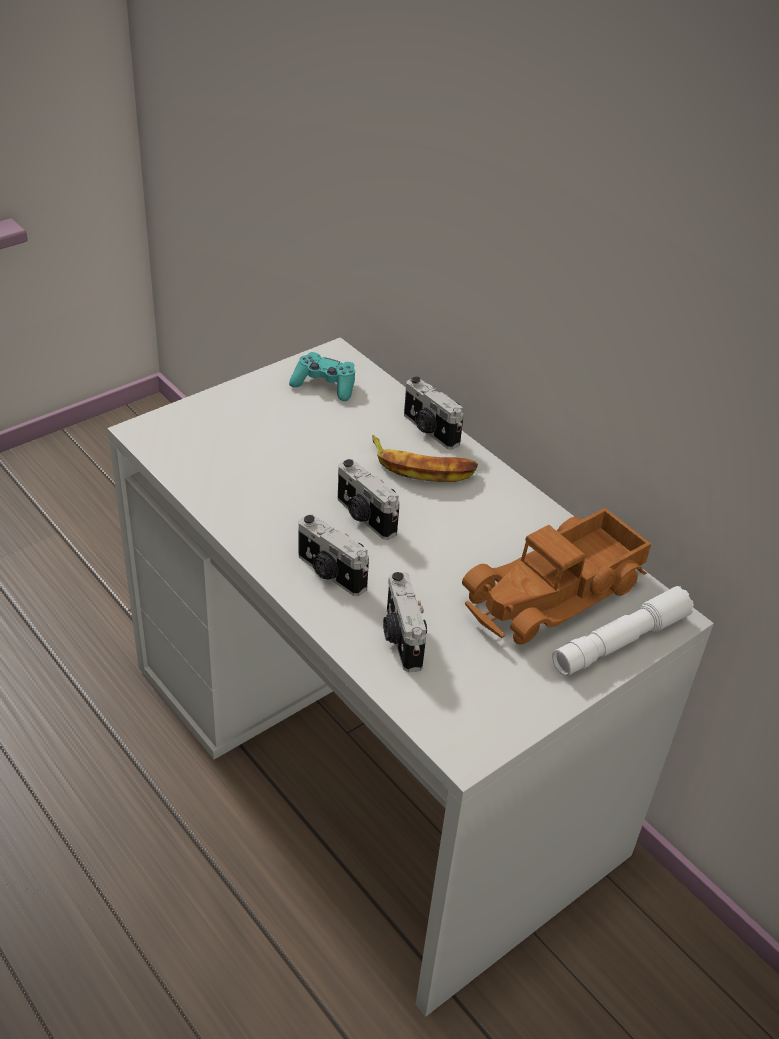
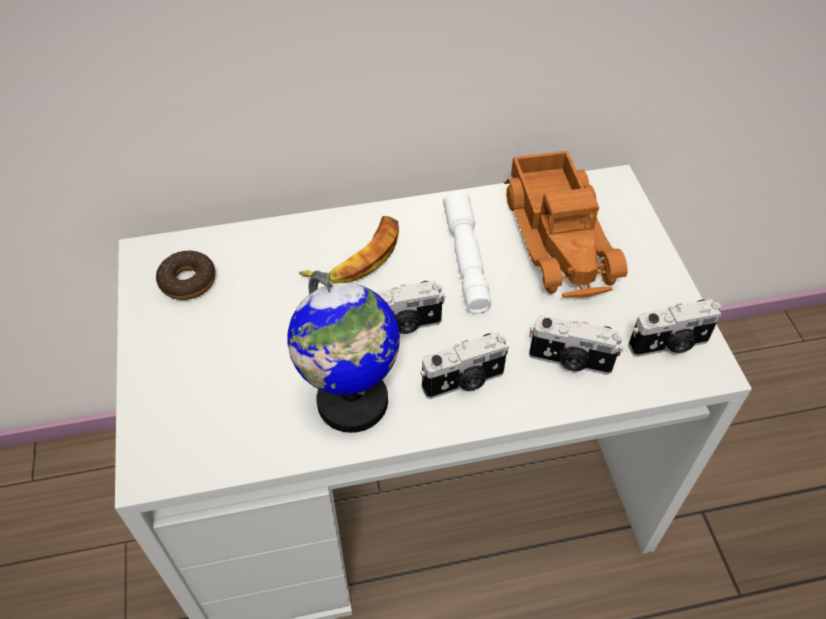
camera: 60 degrees left, 10 degrees up
(266, 513) = (352, 402): none -> globe
(324, 385) = (188, 281): turquoise game controller -> donut
(429, 430) = (311, 231): camera -> camera (669, 345)
(620, 642) = (629, 223): white flashlight -> white flashlight (466, 260)

